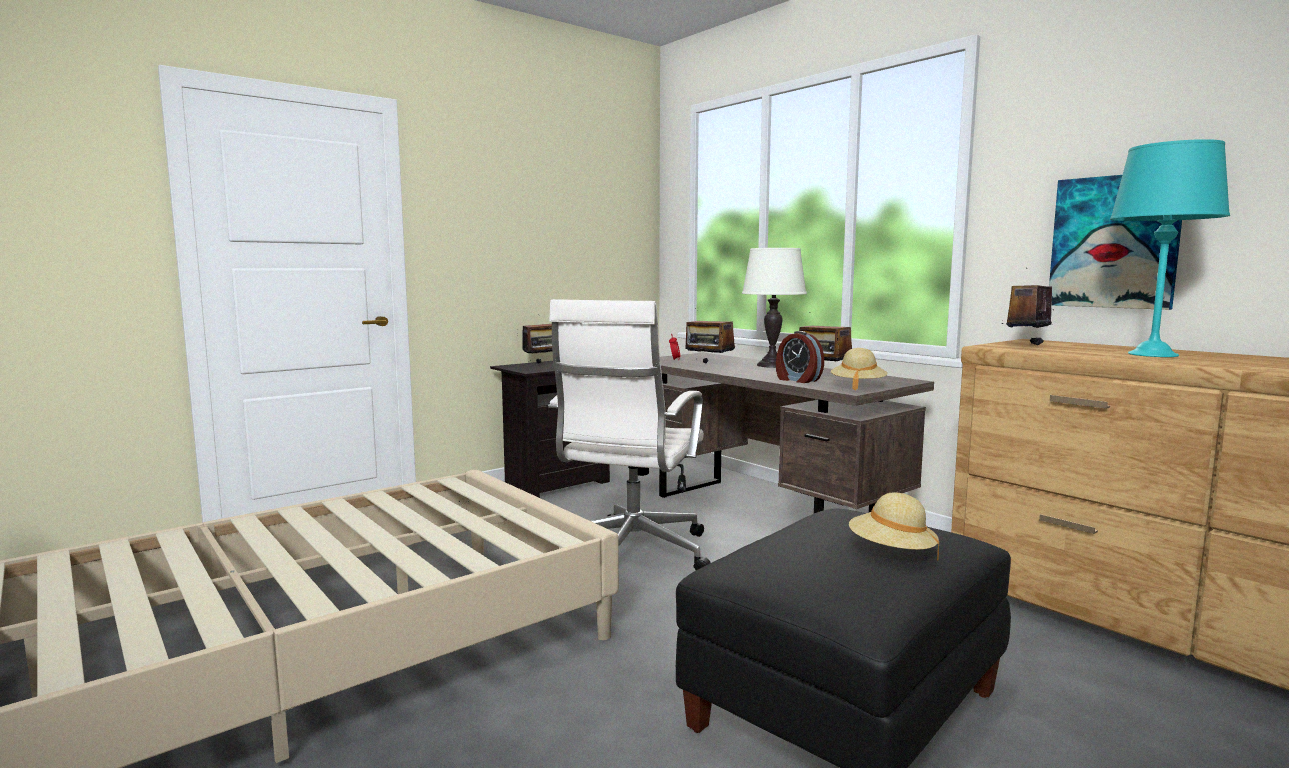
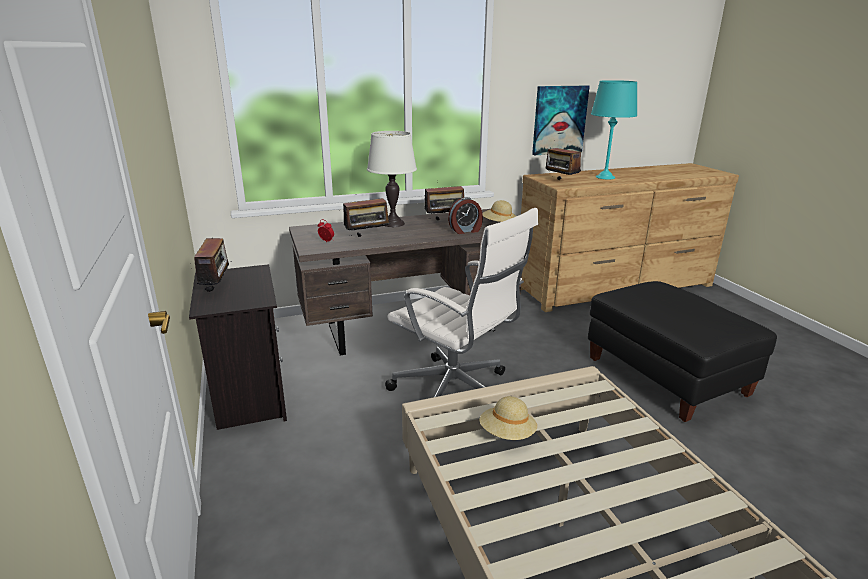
camera: 70 degrees left, 15 degrees up
(891, 552) = (681, 300): beige hat -> beige hat (507, 434)

